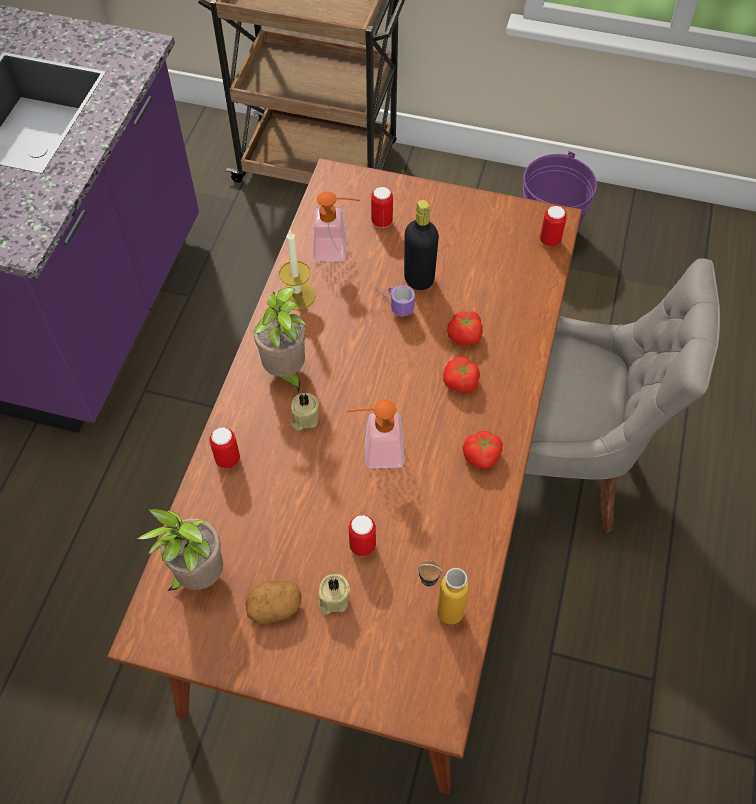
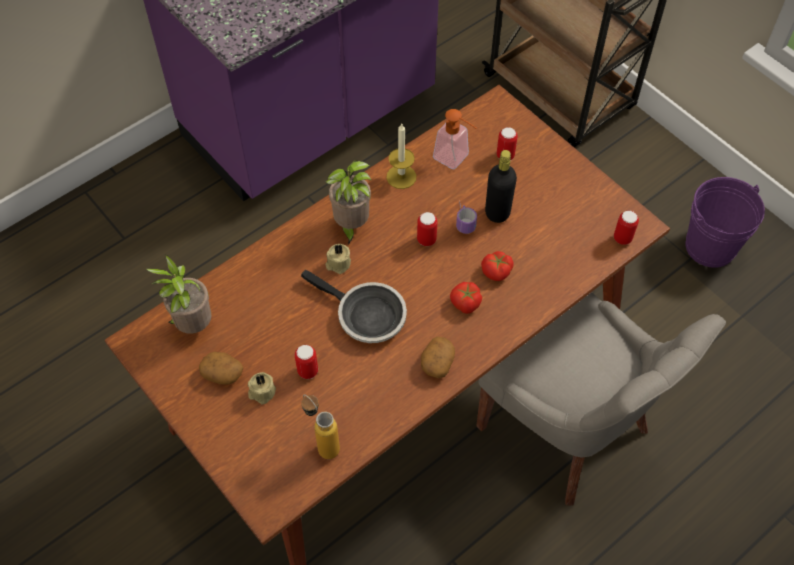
camera: 35 degrees right, 0 degrees up
(227, 459) = (268, 262): can -> can (426, 240)
(375, 453) = (366, 316): soap dispenser -> frying pan
(482, 456) = (437, 362): tomato -> potato

